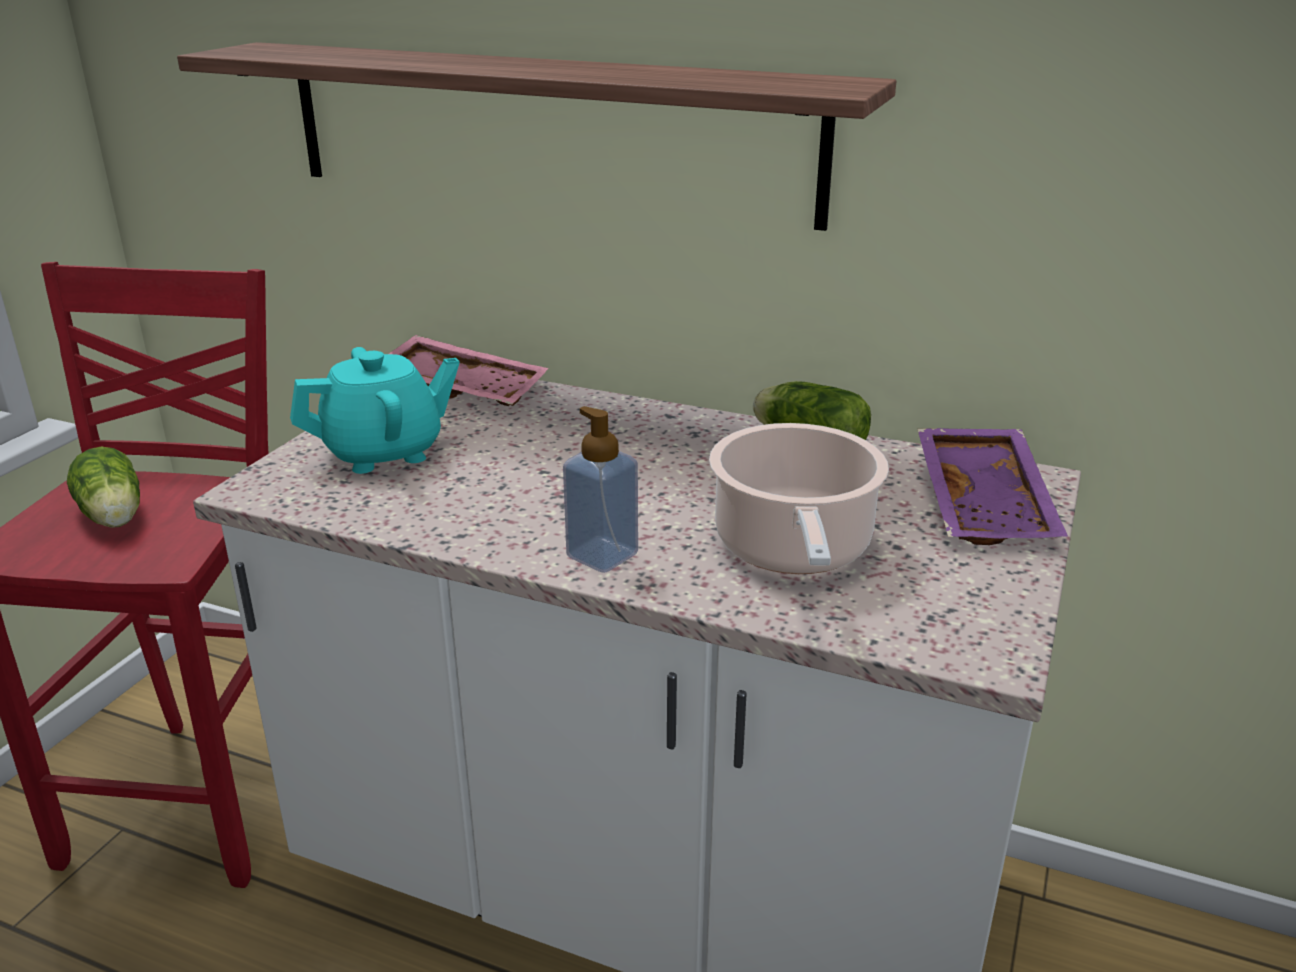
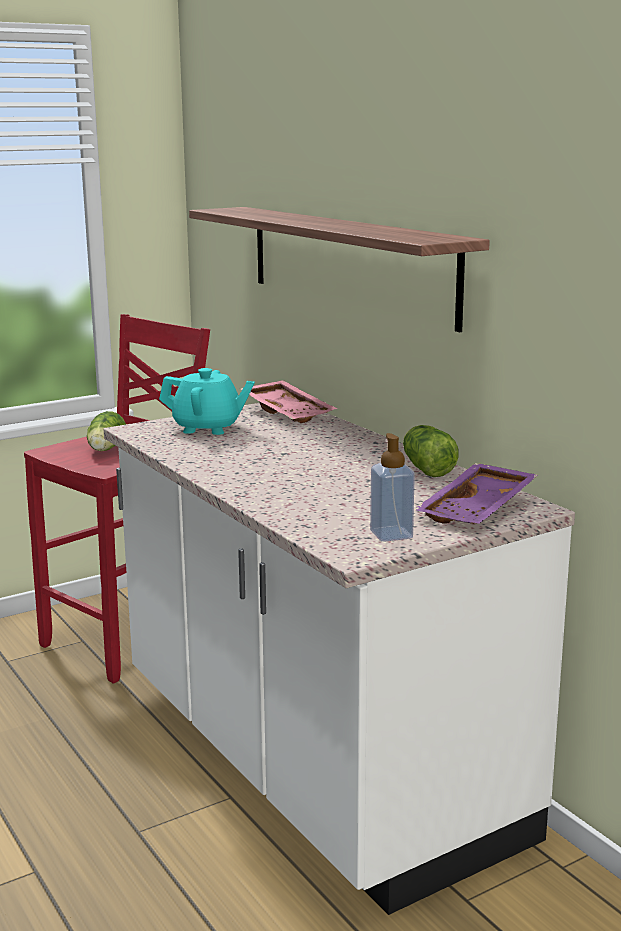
camera: 35 degrees right, 10 degrees down
(602, 555) = (239, 482): soap dispenser -> soap dispenser (391, 534)
(793, 549) = (334, 500): cooking pot -> none

